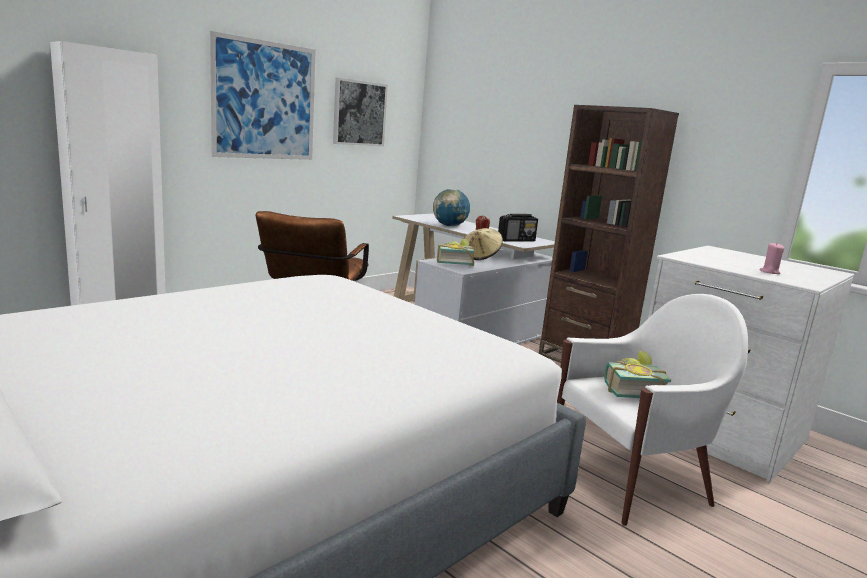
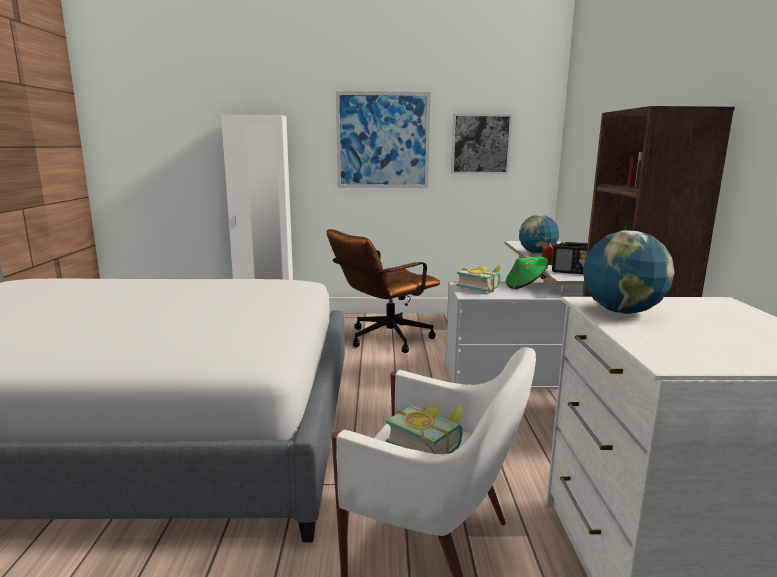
camera: 45 degrees right, 0 degrees up
(480, 257) = (525, 286): beige hat -> green hat
(707, 260) = (621, 311): none -> globe
(769, 272) = (675, 339): pink candle -> none

